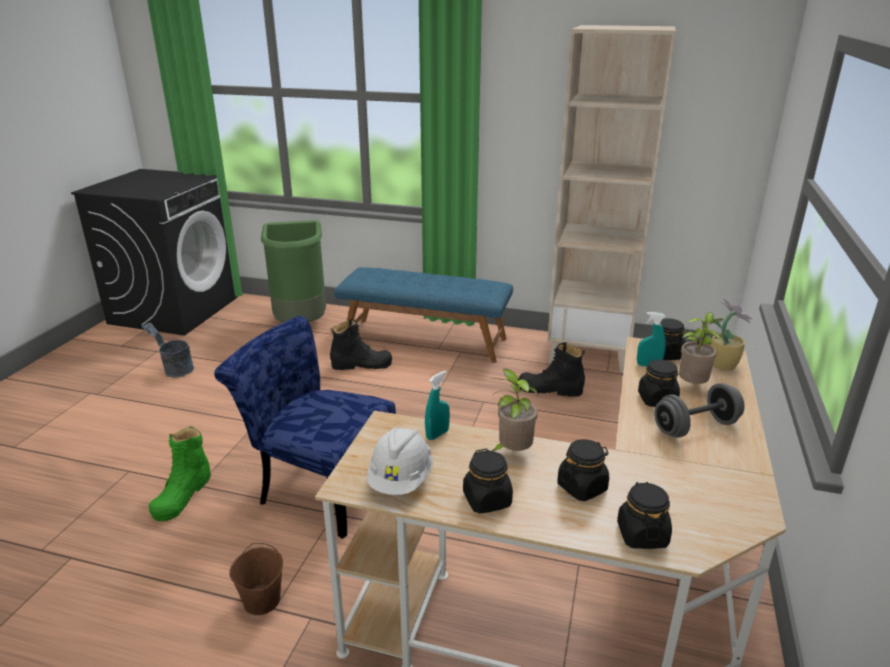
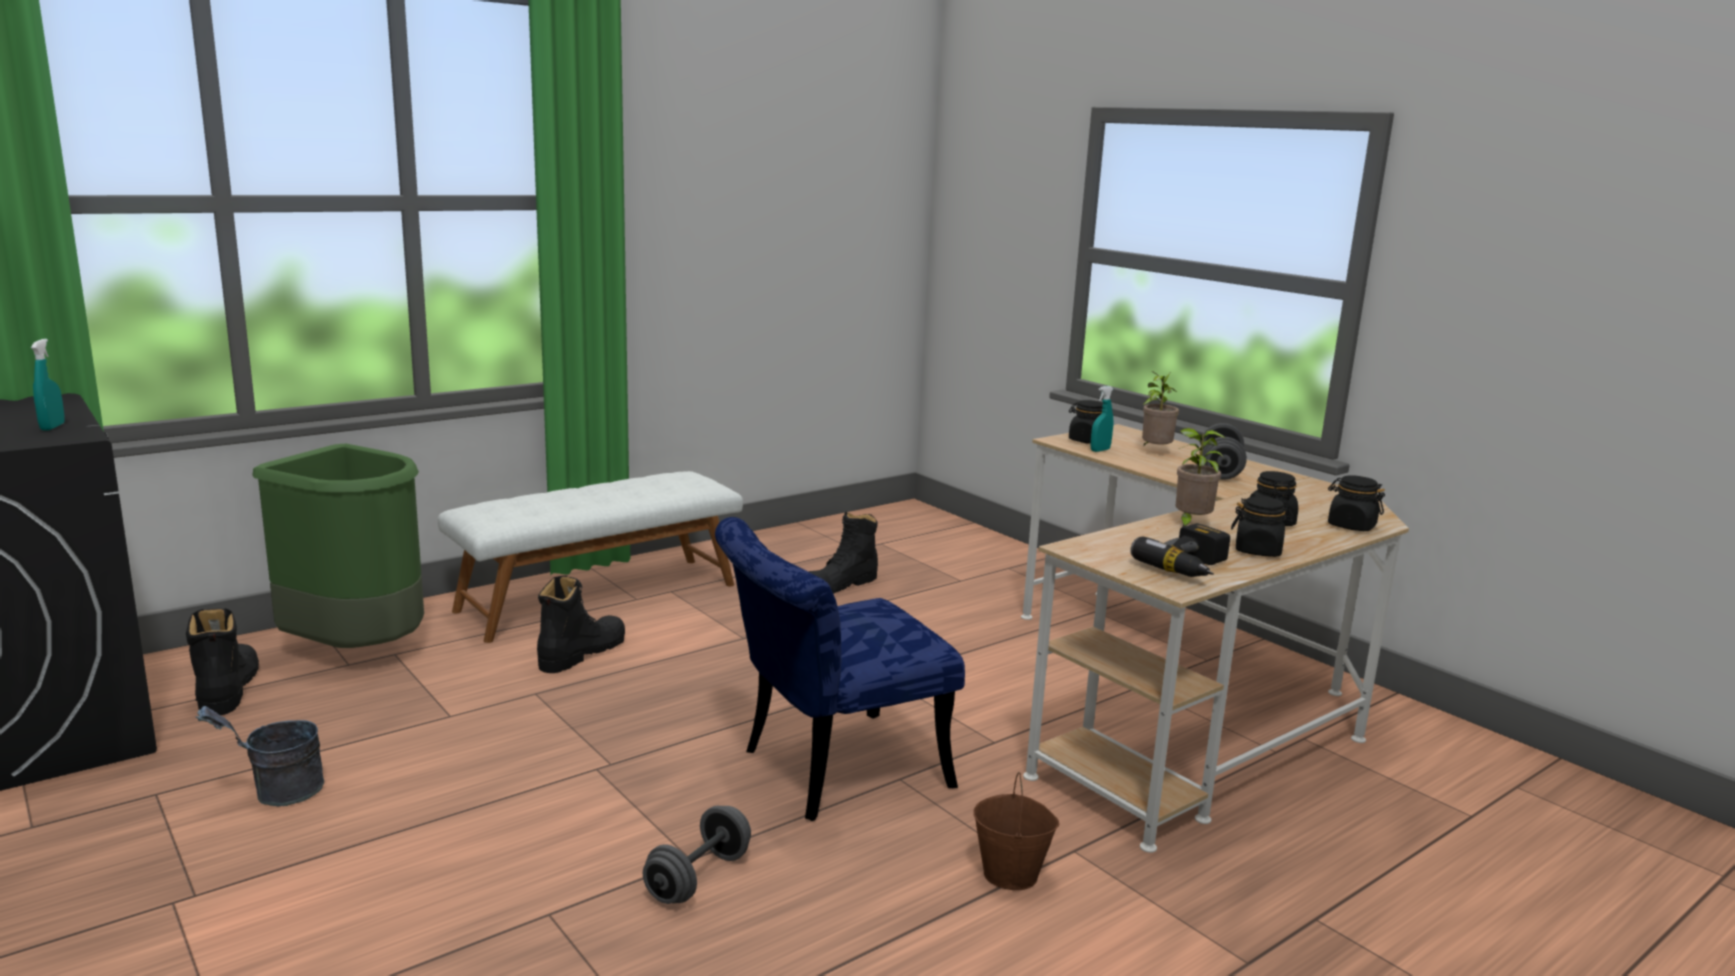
camera: 55 degrees left, 10 degrees down
(183, 495) = (698, 878): green boot -> grey dumbbell
(242, 320) = (228, 689): none -> black boot
(401, 480) = (1191, 568): white hard hat -> power drill
(425, 339) = (598, 597): blue bench -> white bench
(437, 434) = (1124, 537): turquoise spray bottle -> turquoise spray bottle (52, 427)
(590, 353) = (804, 541): beige bookcase -> none
(657, 399) = (1162, 466): black jar -> none
(722, 364) = (1131, 435): potted plant -> none

